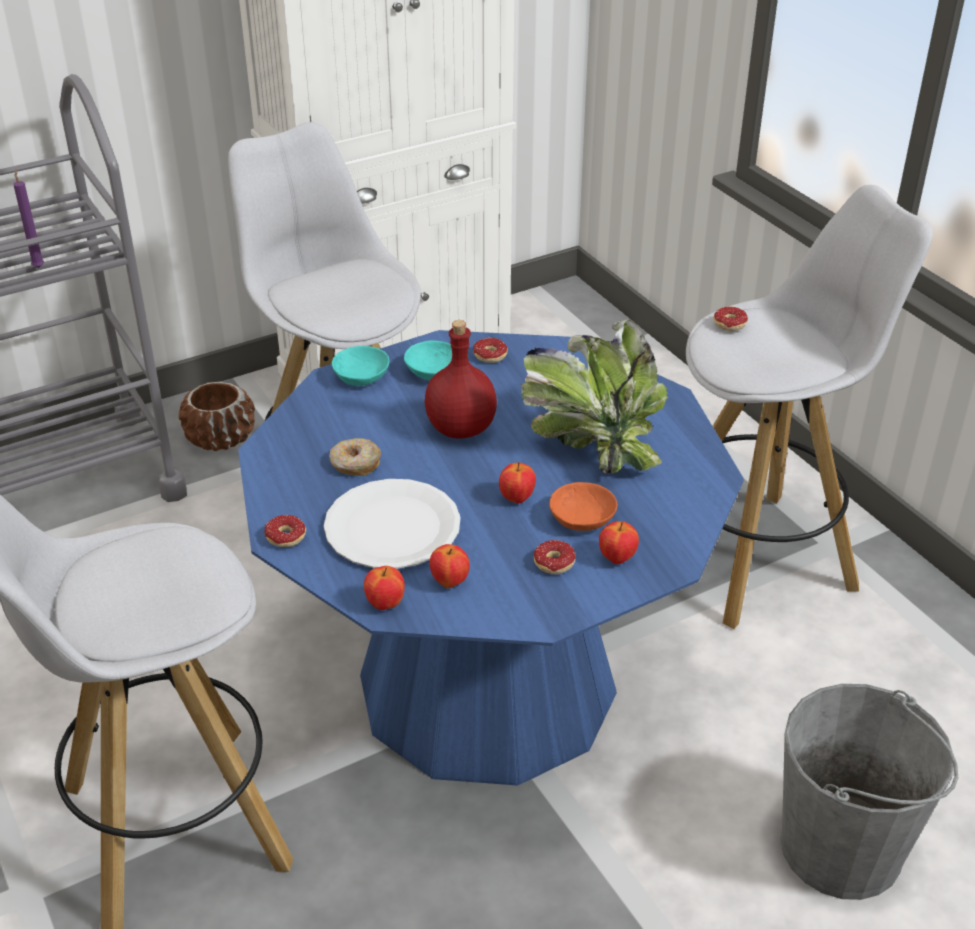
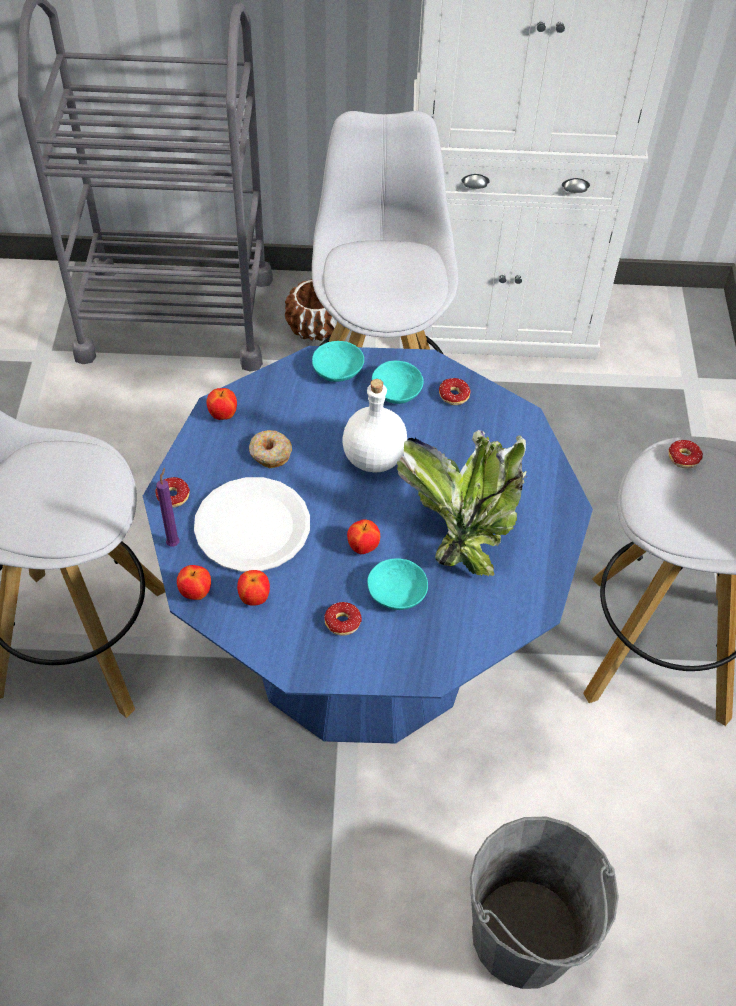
camera: 30 degrees right, 15 degrees up
(38, 266) = (166, 161): purple candle -> purple candle (174, 542)
(459, 428) = (373, 457): red bottle -> white bottle
(582, 520) = (395, 594): orange bowl -> turquoise bowl
(617, 558) = (393, 644): apple -> apple (223, 415)

